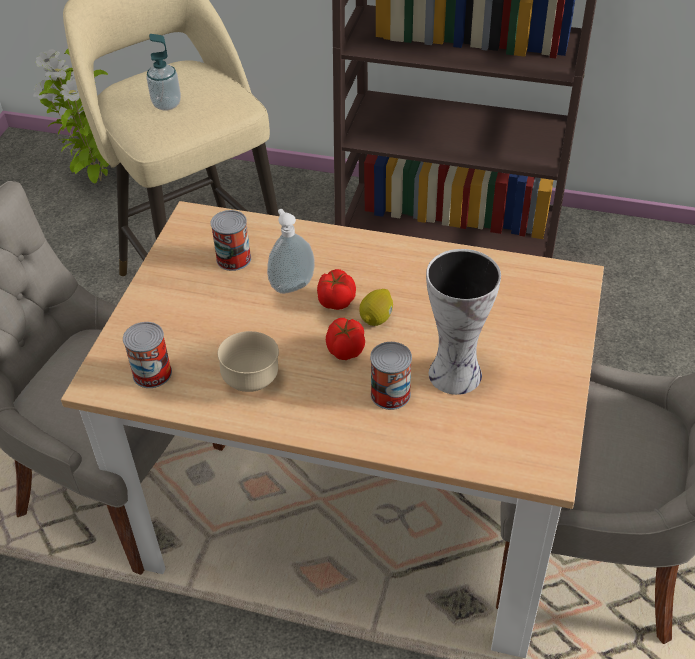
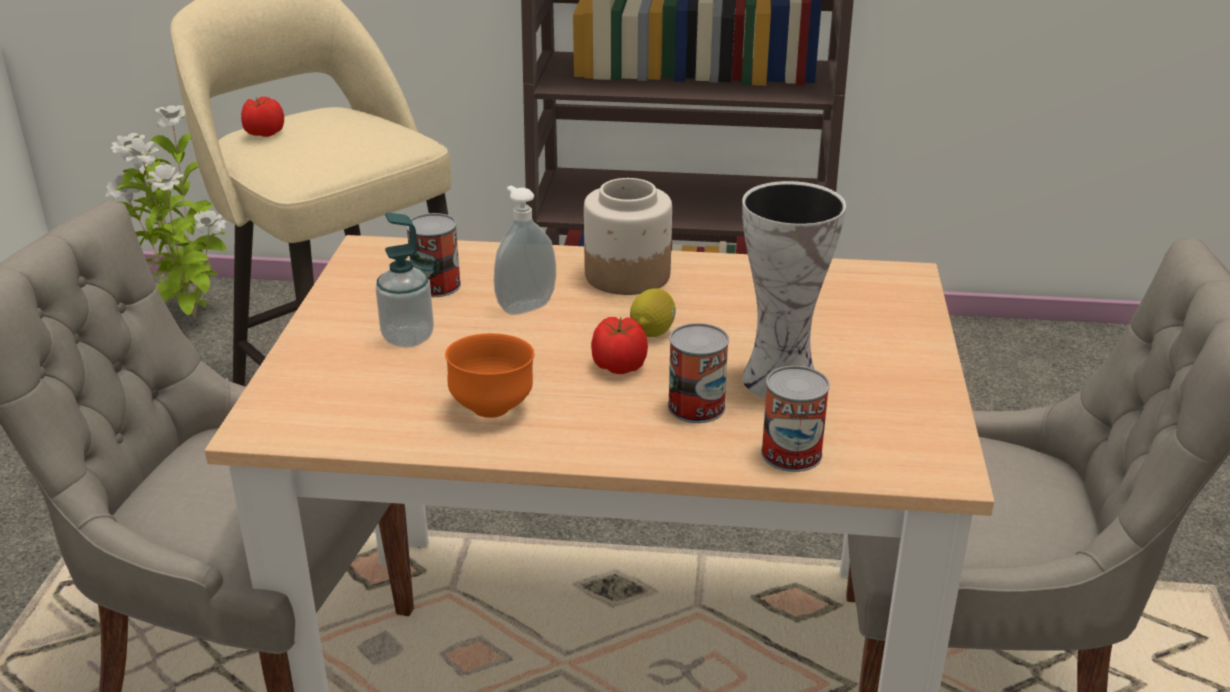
camera: 10 degrees left, 15 degrees down
(152, 373) = (342, 410): can -> can (791, 453)
(167, 104) = (313, 143): soap dispenser -> soap dispenser (408, 338)
(252, 382) = (493, 408): beige bowl -> orange bowl
(335, 301) = (591, 318): tomato -> tomato (263, 133)
(370, 260) = (626, 275): none -> jar

